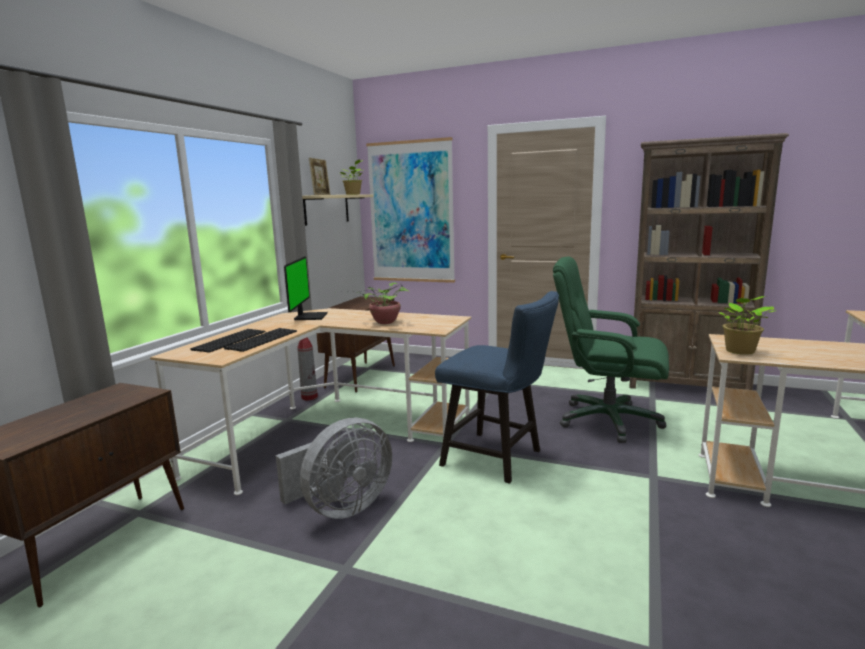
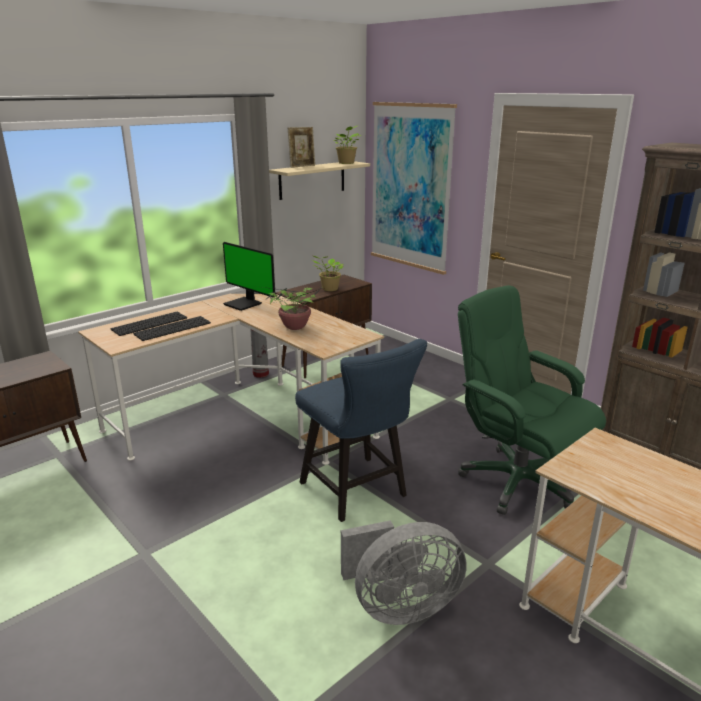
camera: 25 degrees right, 10 degrees up
(309, 316) = (244, 304): monitor -> monitor turned 105 degrees clockwise
(341, 508) = (187, 498): grey fan -> grey fan (399, 606)
(740, 351) = (579, 466): potted plant -> potted plant (329, 289)

